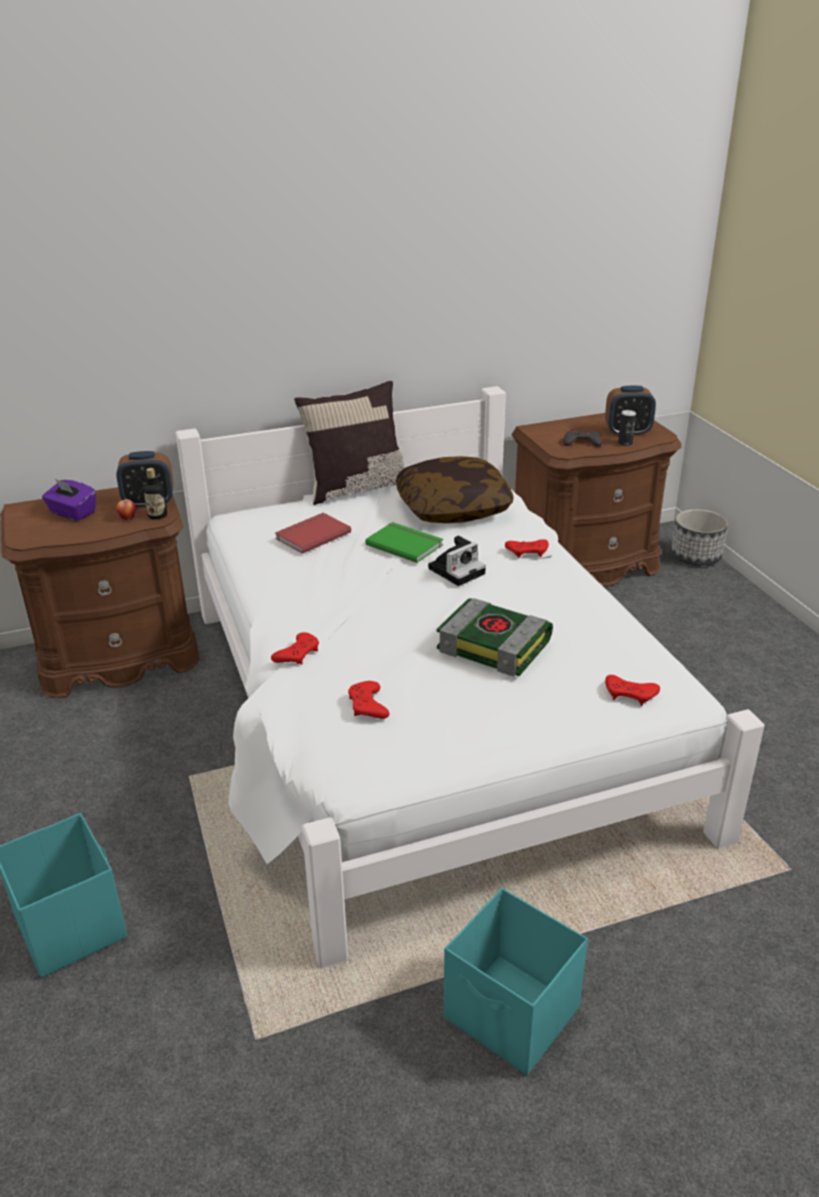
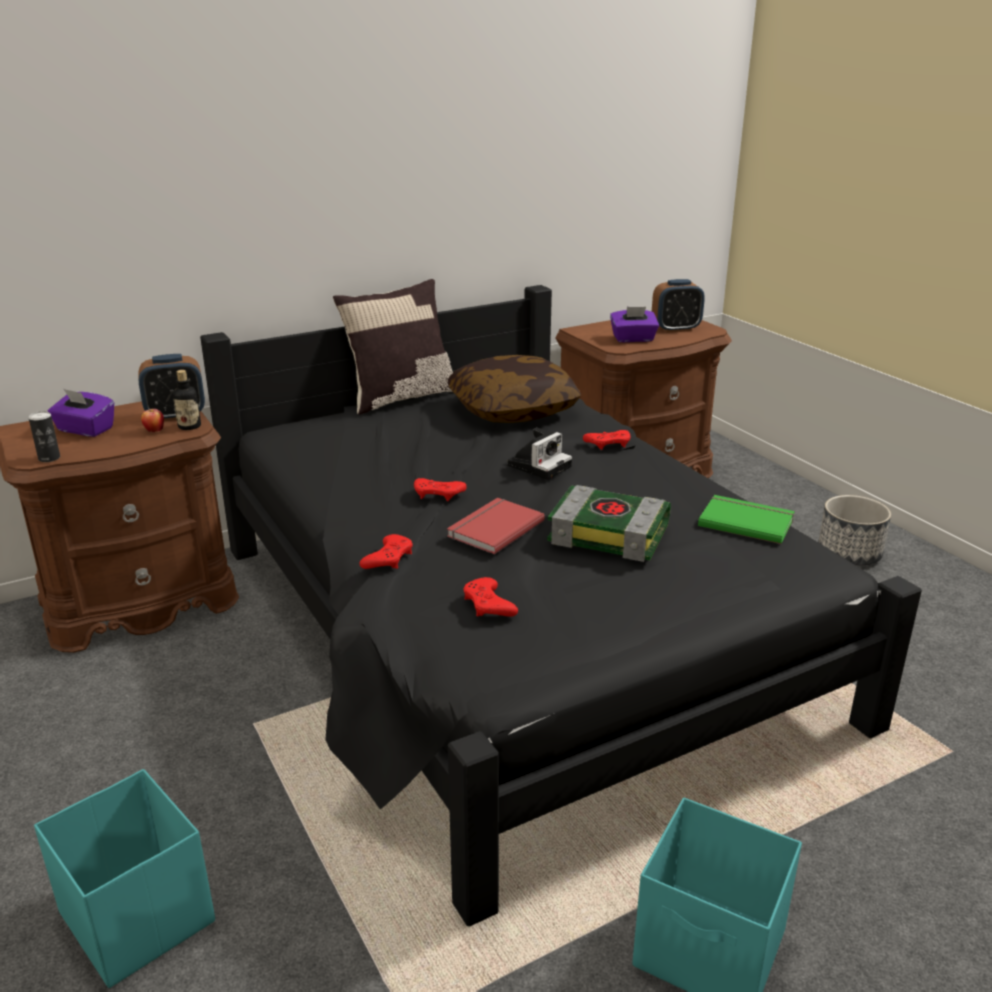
camera: 10 degrees left, 5 degrees down
(311, 535) = (366, 442): red book -> red book (493, 528)
(405, 544) = (474, 444): green book -> green book (746, 521)
(426, 714) = (512, 631): white bed -> black bed
(581, 442) = (633, 339): grey game controller -> purple tissue box
(625, 443) = (677, 338): can -> can (49, 458)
(630, 694) = (774, 569): red game controller -> red game controller (438, 493)
(696, 556) = (743, 459): planter -> planter (849, 553)

